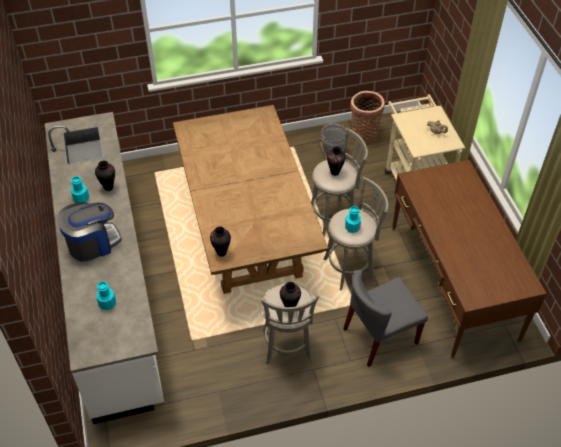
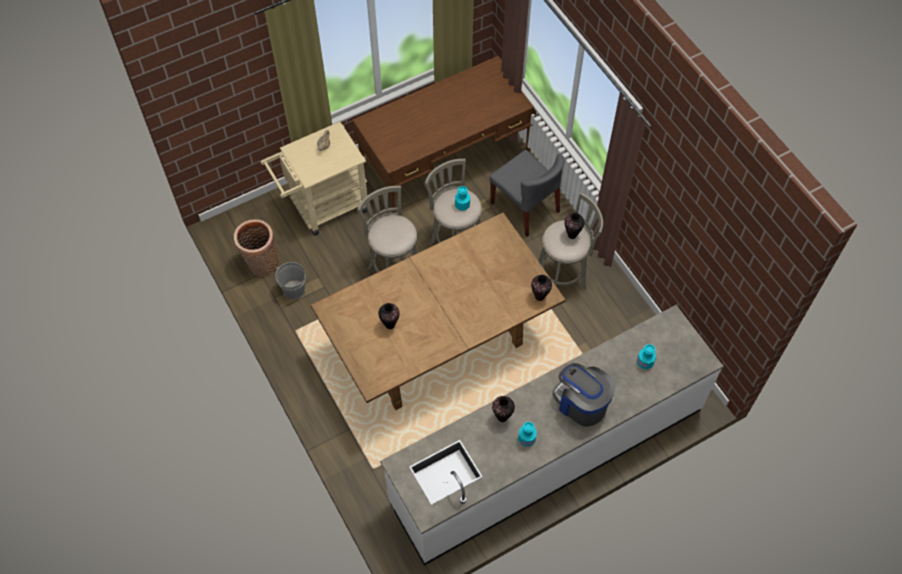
camera: 105 degrees left, 10 degrees up
(335, 172) = (392, 232): vase -> vase (390, 324)

